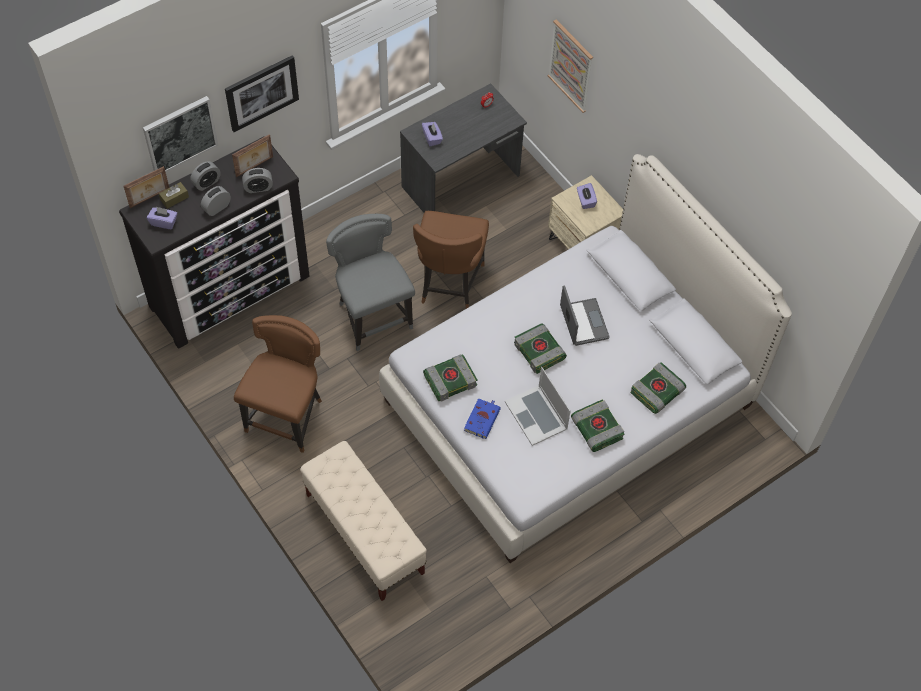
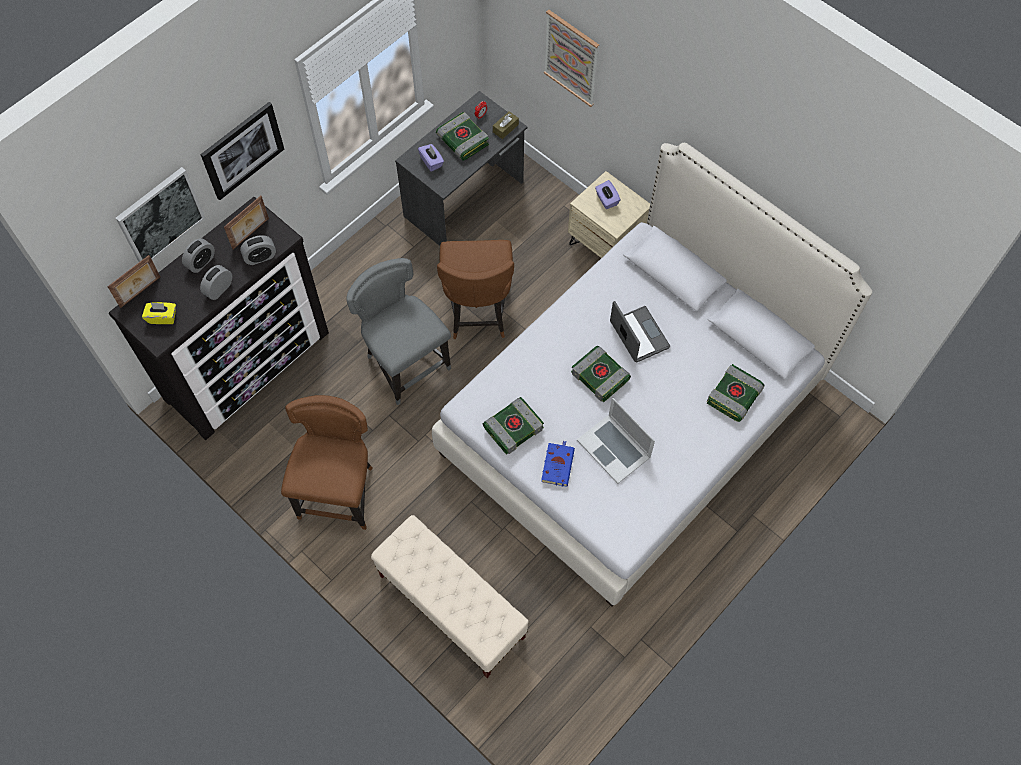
camera: 10 degrees left, 5 degrees up
(164, 222) = (162, 317): purple tissue box -> yellow tissue box
(174, 198) = (168, 287): brown tissue box -> brown tissue box (505, 128)
(596, 428) = (680, 450): book -> book (462, 140)

